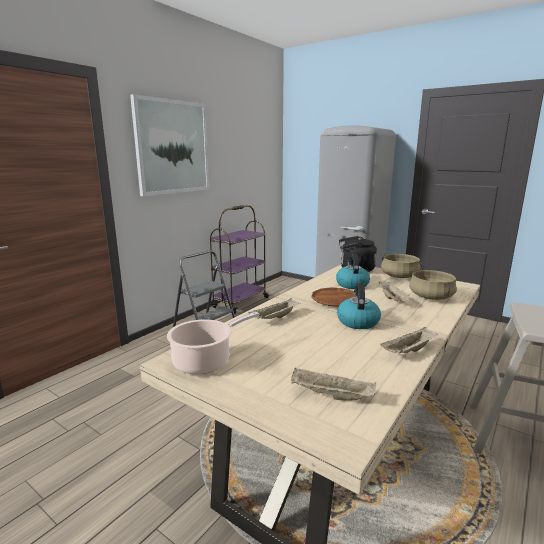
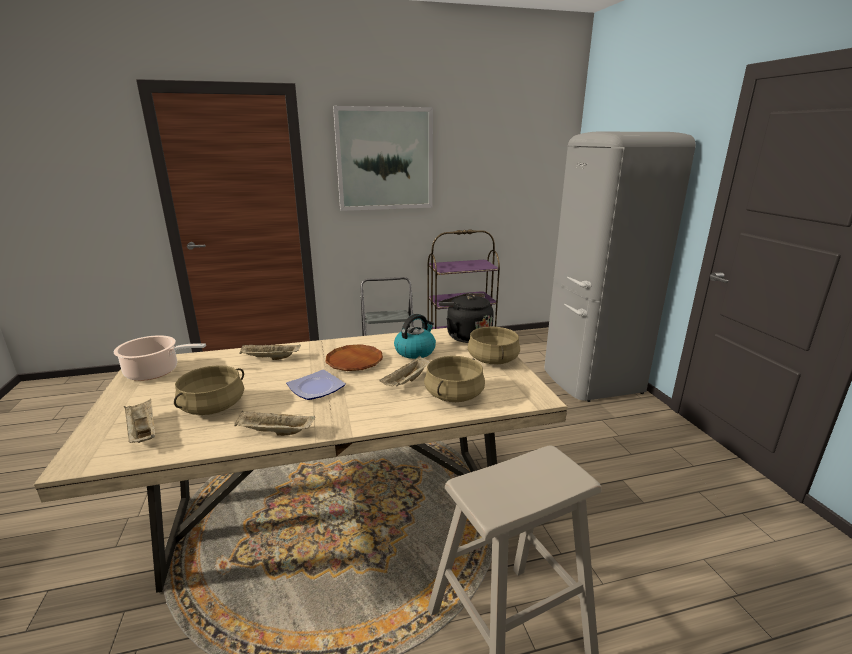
camera: 40 degrees right, 5 degrees up
(329, 358) = (213, 407): none -> beige cooking pot
(357, 321) = (315, 388): kettle -> plate

